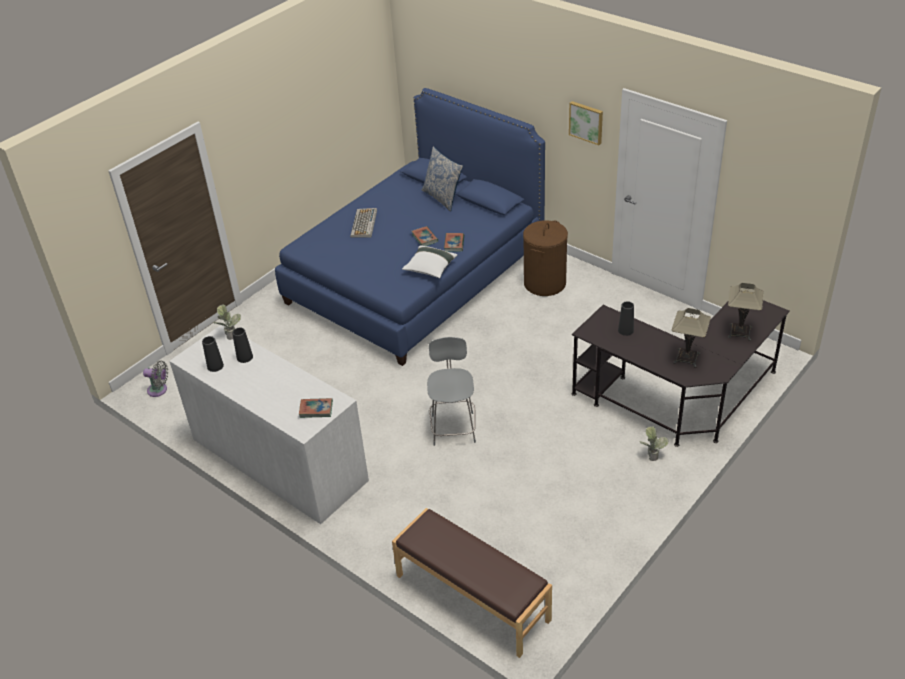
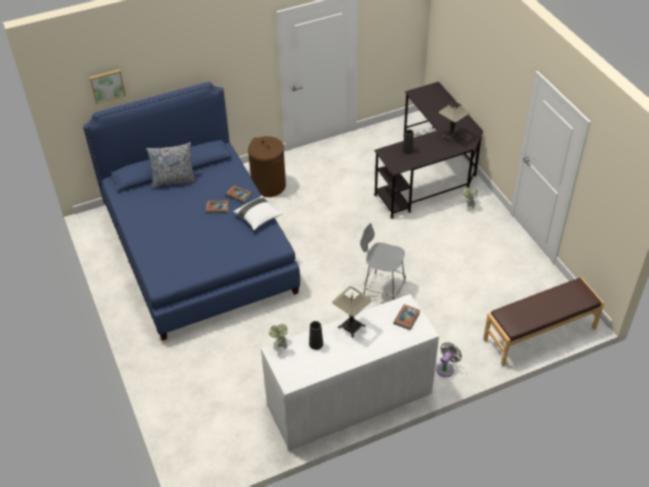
camera: 65 degrees left, 5 degrees up
(159, 390) = (207, 461): grey fan -> grey fan (446, 368)
(215, 366) = (314, 365): black vase -> none
(364, 224) = (167, 234): keyboard -> none
(586, 122) = (250, 53): picture -> picture (107, 85)
(739, 332) = (443, 107): table lamp -> table lamp (351, 326)

